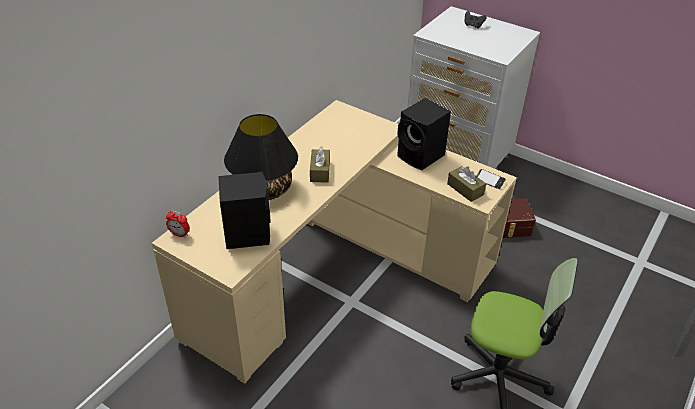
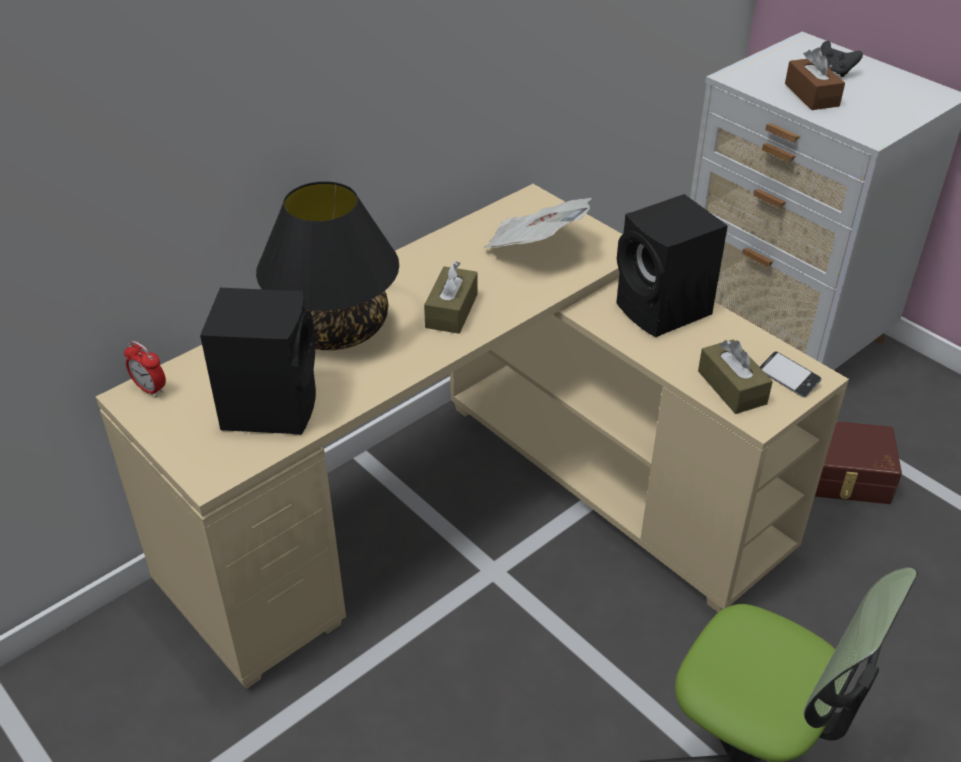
camera: 15 degrees right, 0 degrees up
(349, 133) = (535, 247): none -> newspaper
(466, 39) = (811, 95): none -> brown tissue box

